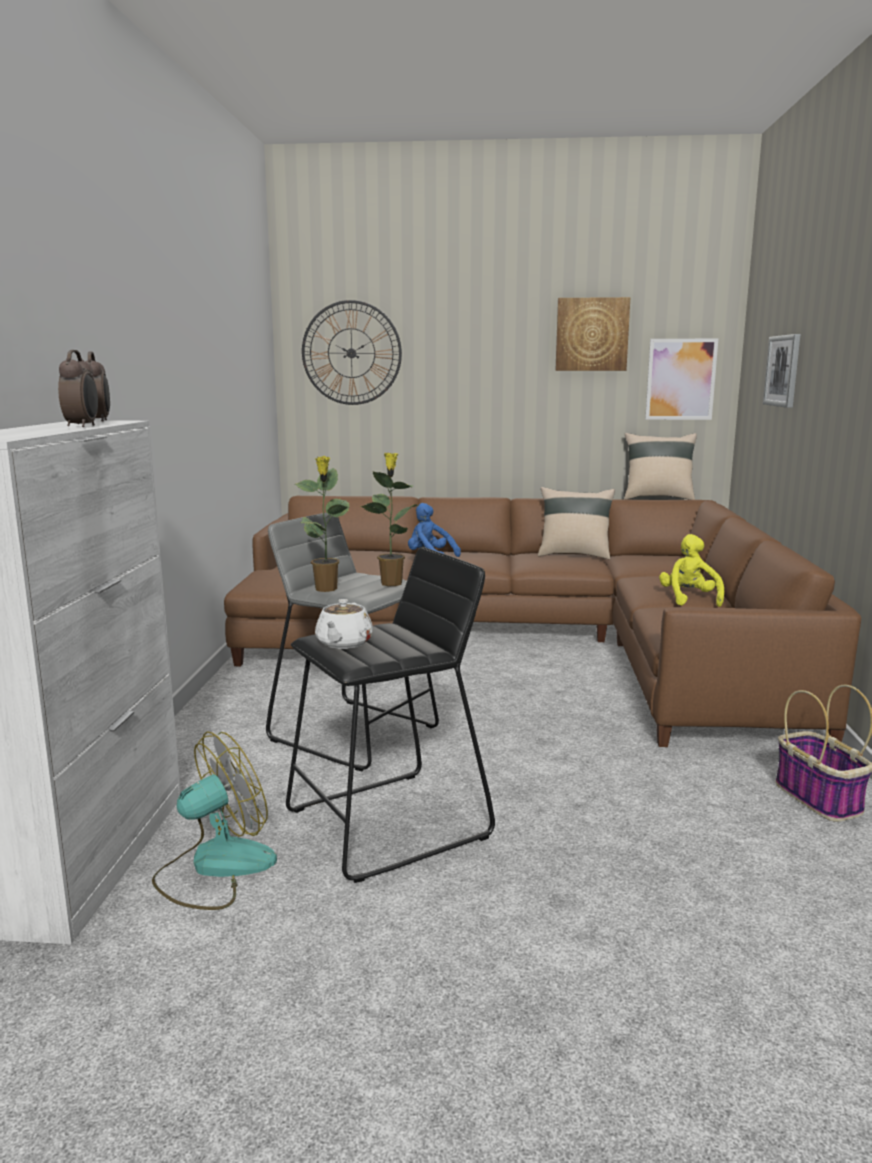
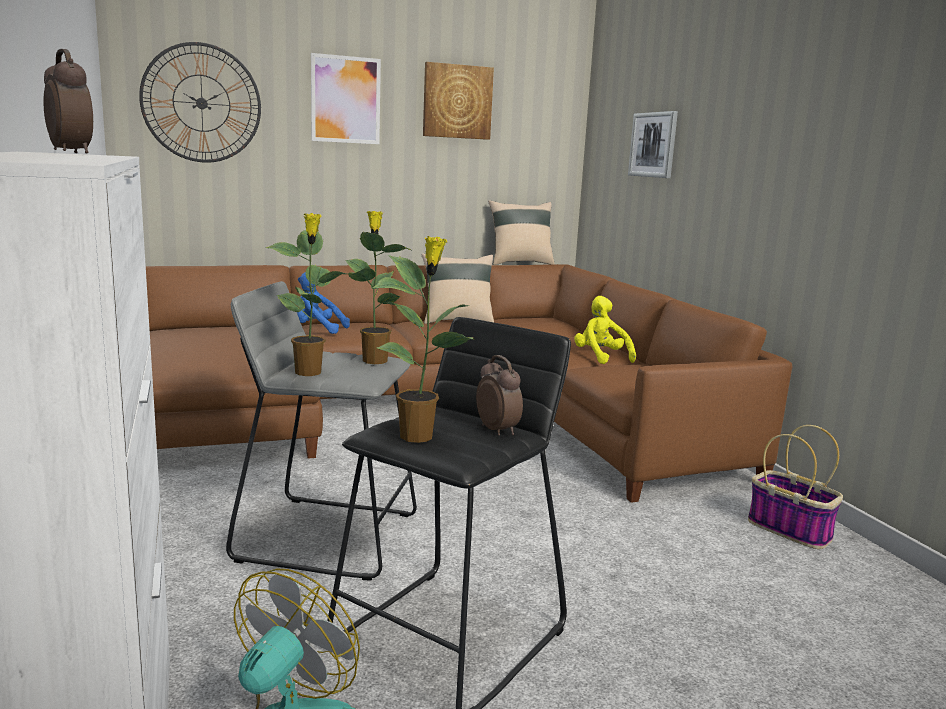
camera: 25 degrees left, 0 degrees up
(83, 426) = (98, 156): alarm clock -> alarm clock (498, 430)
(343, 643) = (419, 436): white teapot -> potted plant
(681, 379) = (536, 150): picture -> picture (345, 100)

